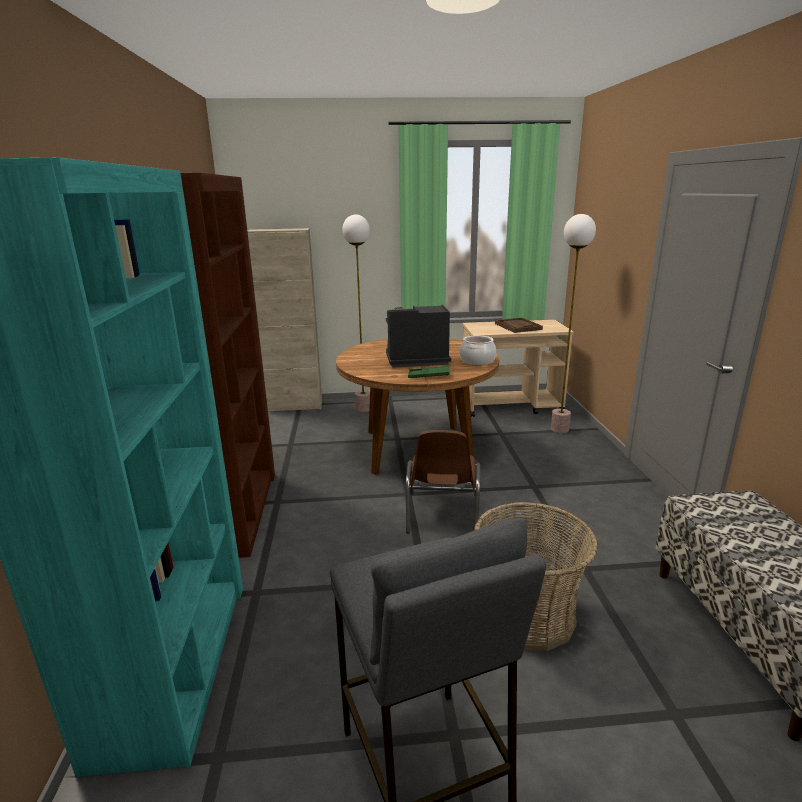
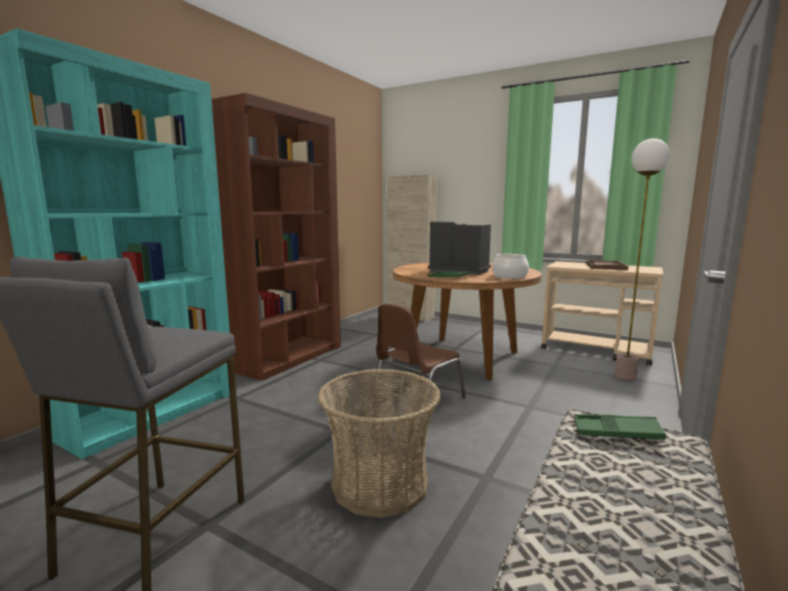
camera: 35 degrees right, 10 degrees down
(364, 409) = (457, 327): floor lamp -> none
(717, 506) = (616, 432): none -> green tray

